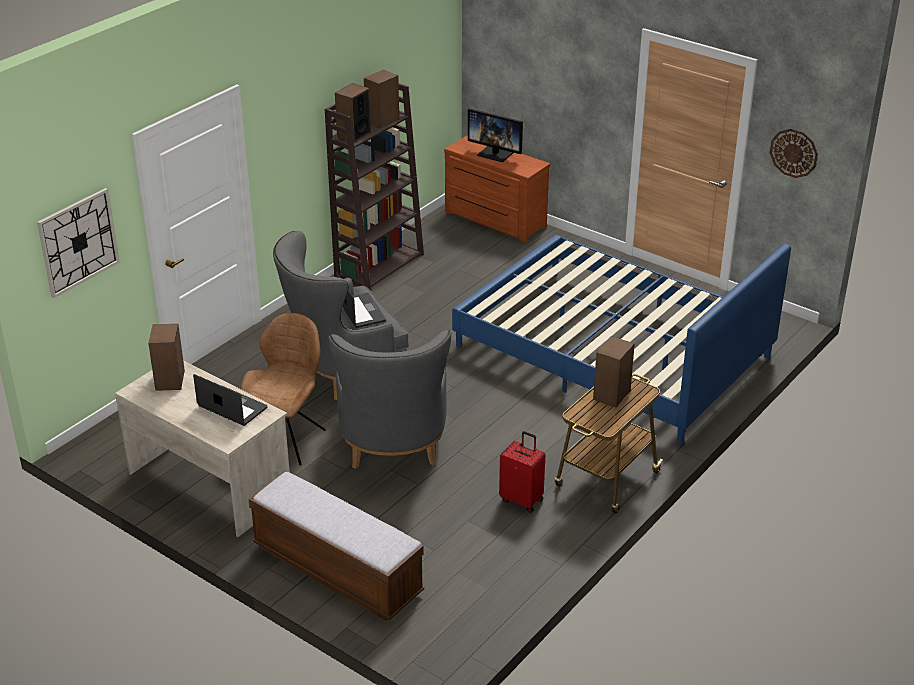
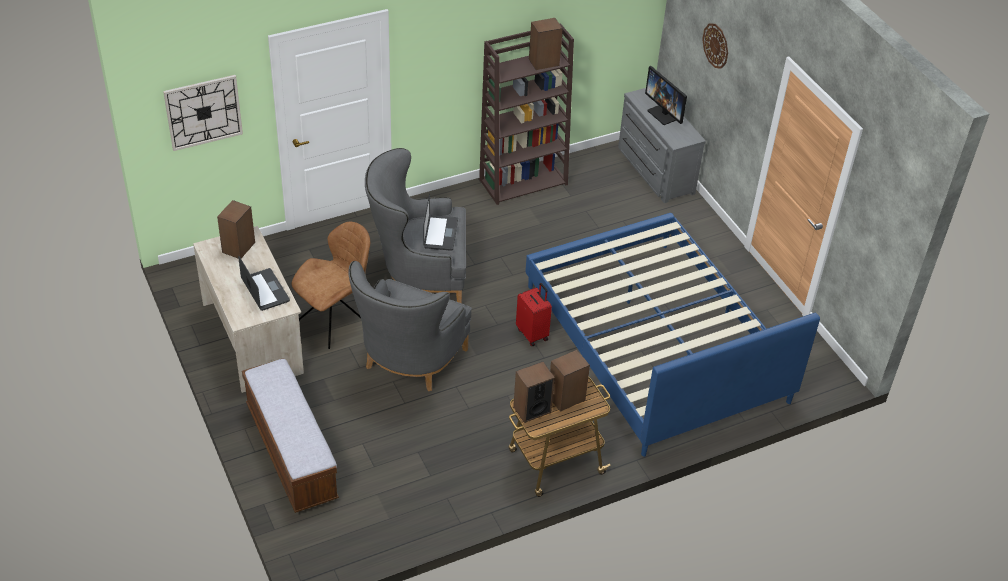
camera: 25 degrees right, 10 degrees up
(353, 135) = (508, 70): speaker -> speaker (532, 409)
(494, 220) = (653, 170): brown dresser -> grey dresser
(522, 499) = (474, 452): red suitcase -> red suitcase (533, 334)
(794, 153) = (873, 227): wall clock -> wall clock (716, 45)

